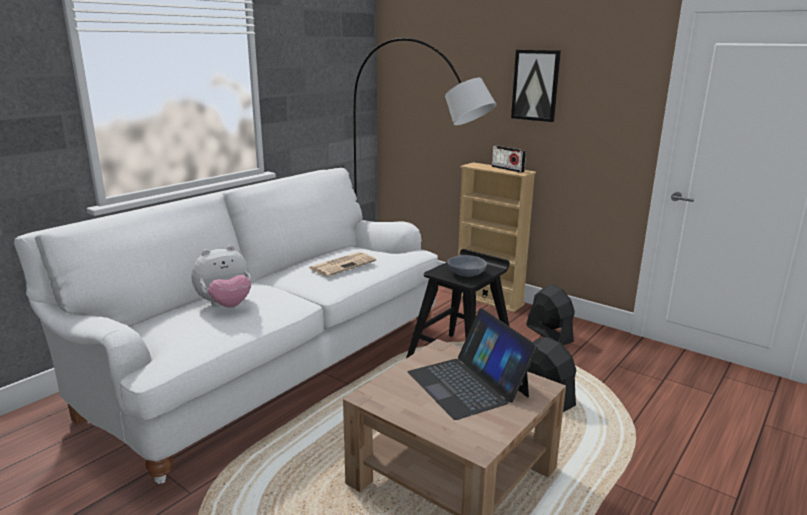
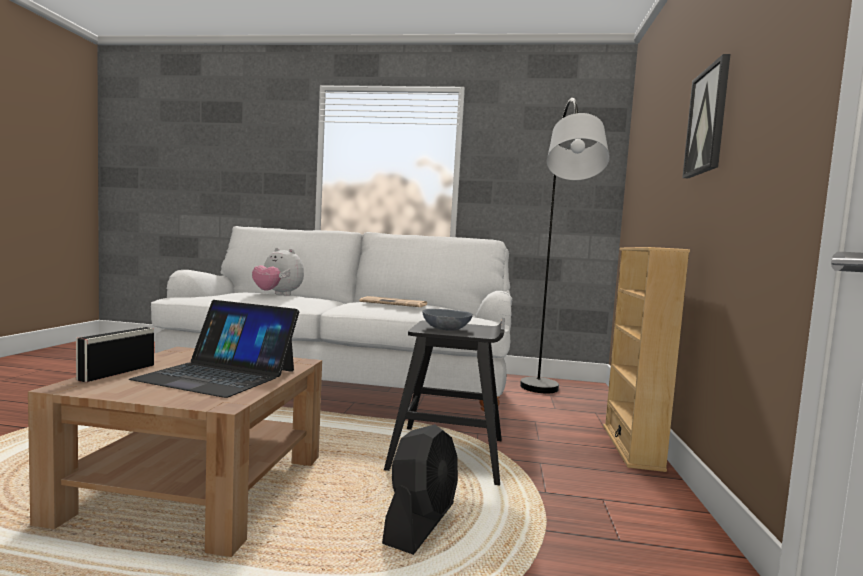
camera: 60 degrees right, 15 degrees down
(468, 384) = (218, 375): laptop -> laptop turned 105 degrees counterclockwise
(507, 169) = (658, 247): radio -> radio (117, 372)
(549, 334) = (612, 503): black fan -> none

